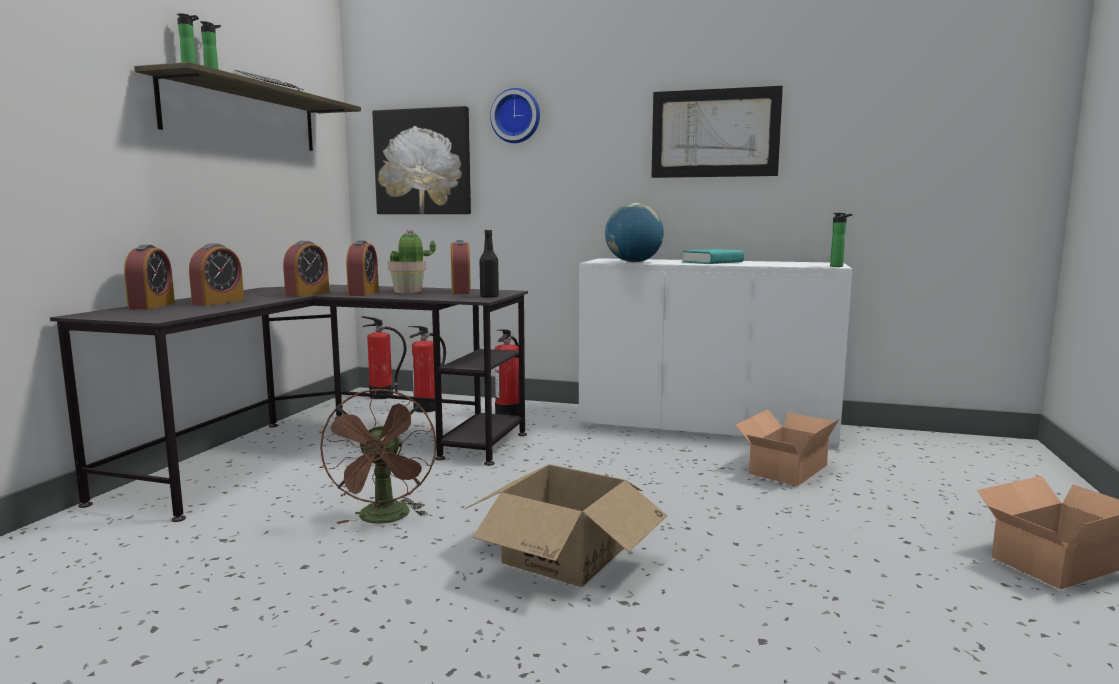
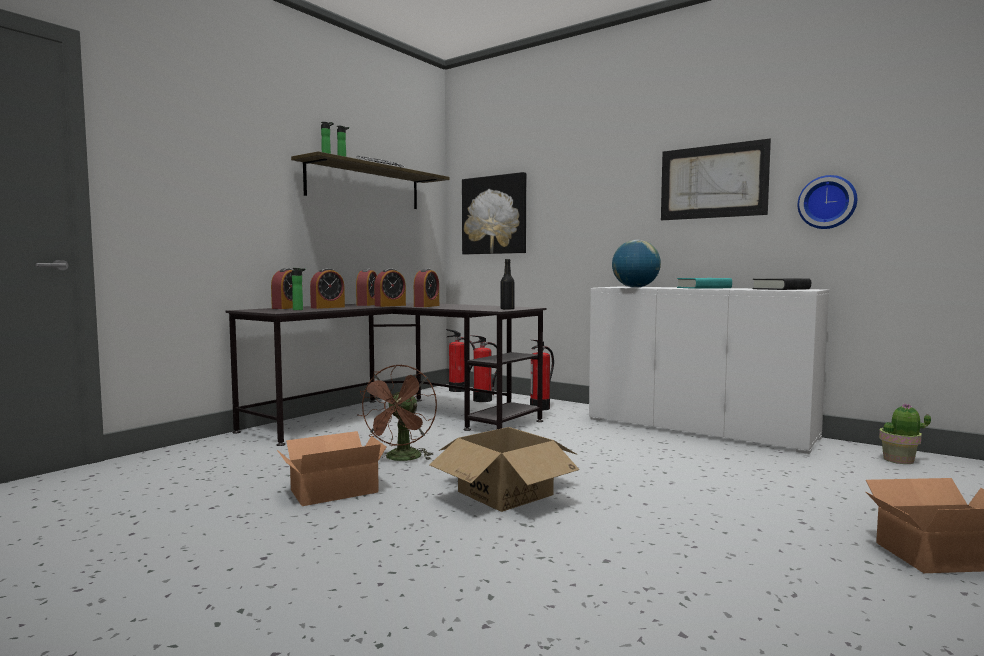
camera: 20 degrees right, 5 degrees down
(408, 291) = (459, 306): potted plant -> potted plant (899, 460)
(460, 291) = (495, 307): alarm clock -> alarm clock (367, 304)
(516, 116) = (560, 177): wall clock -> wall clock (827, 202)
(784, 469) = (739, 463): cardboard box -> cardboard box (331, 490)
(802, 264) = (781, 289): none -> black book
(838, 266) = (807, 290): bottle -> bottle (299, 310)

